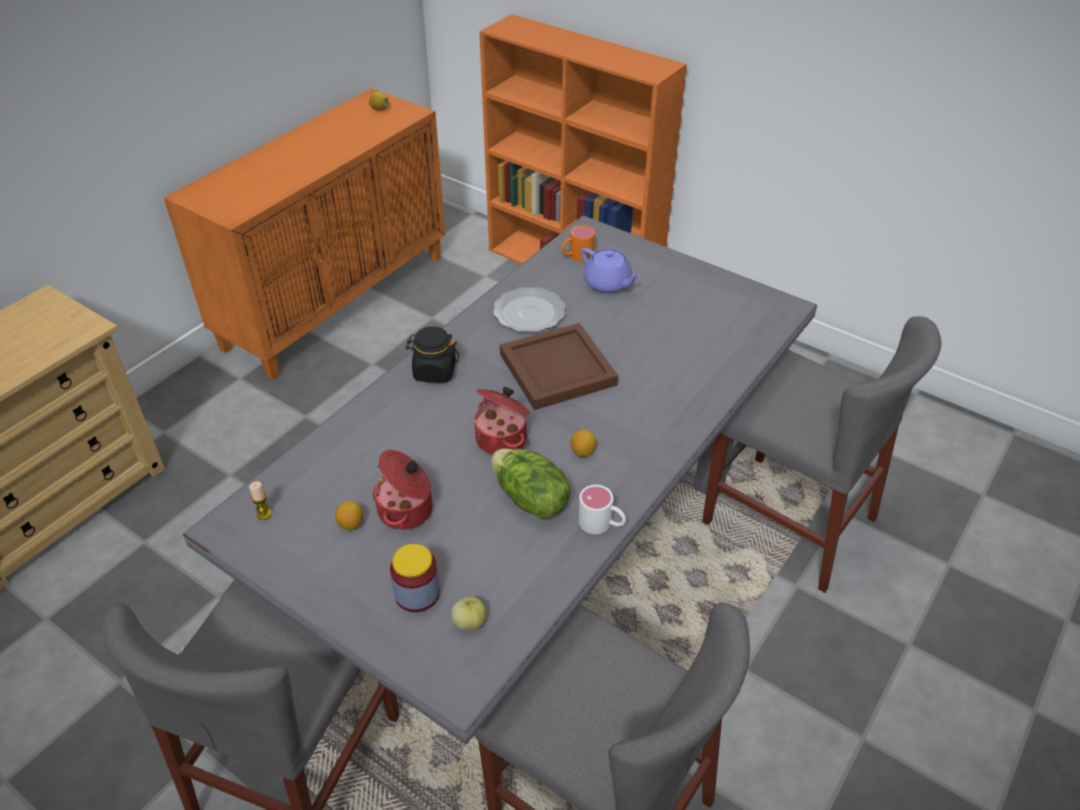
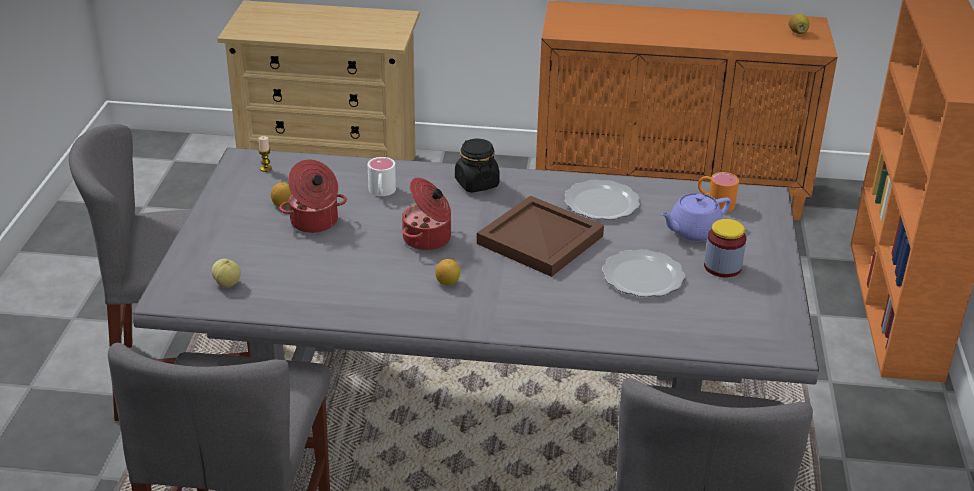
camera: 60 degrees right, 10 degrees down
(417, 593) = (238, 253): jar -> jar (722, 267)
(529, 499) = (370, 273): lettuce -> none
(602, 524) = (372, 315): white mug -> white mug (381, 192)
(608, 284) = (693, 231): purple teapot -> purple teapot turned 45 degrees clockwise
(652, 336) = (642, 277): none -> plate

